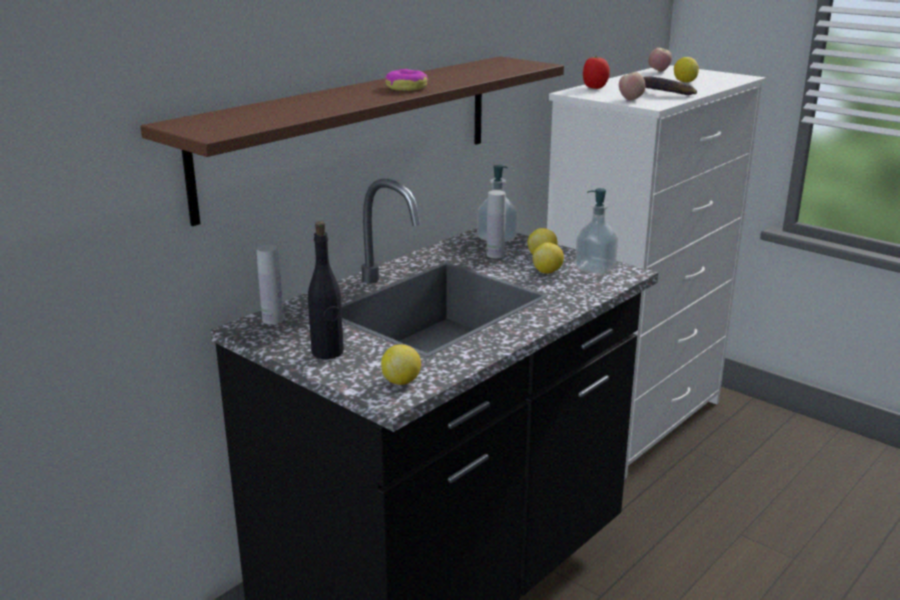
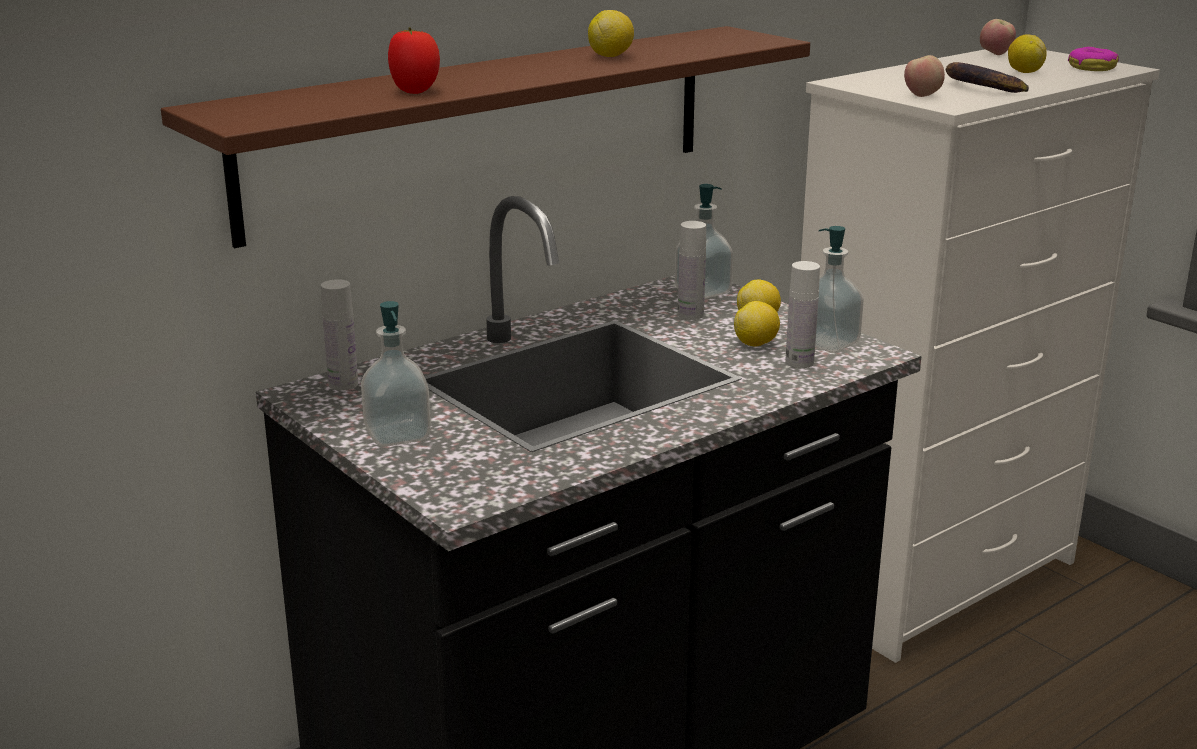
camera: 10 degrees right, 0 degrees up
(328, 352) = (397, 435): black bottle -> soap dispenser
(401, 381) = (480, 482): lemon -> lemon (611, 56)
(406, 87) = (554, 68): donut -> donut (1092, 67)
(581, 282) = (799, 362): none -> white bottle
(594, 88) = (879, 76): tomato -> tomato (415, 91)

